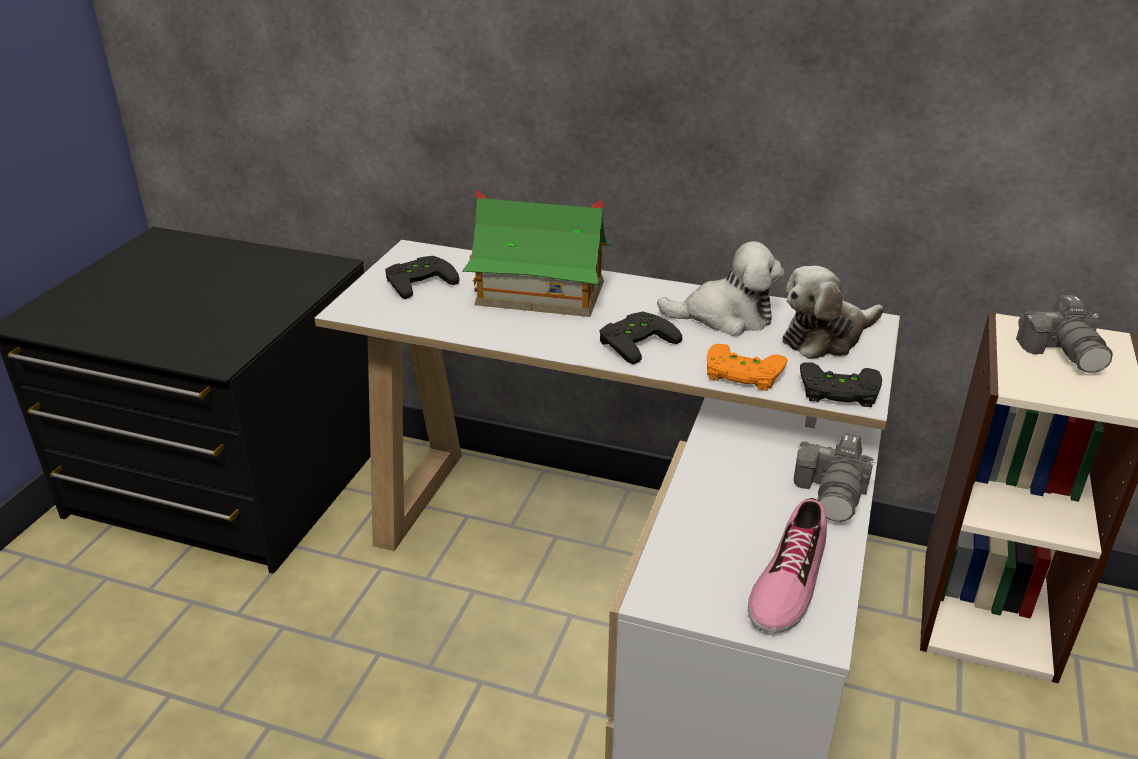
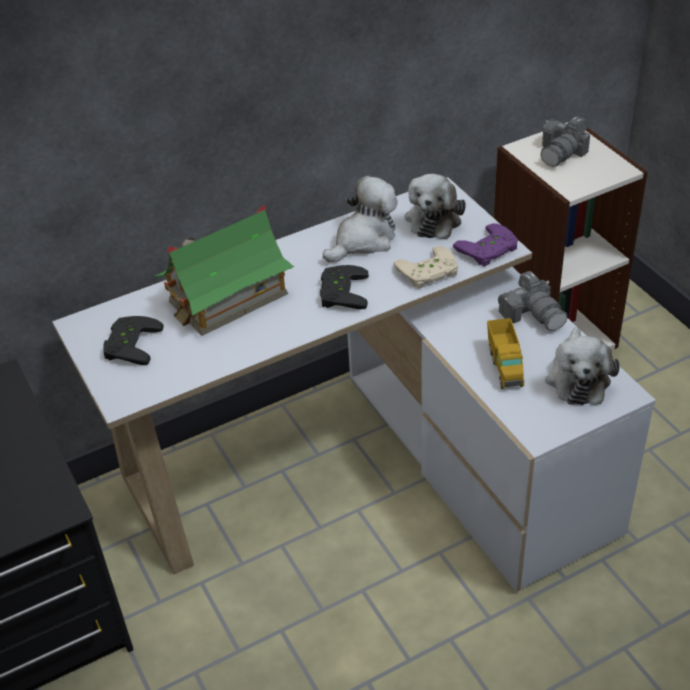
camera: 45 degrees left, 10 degrees up
(724, 514) = (504, 366): none -> toy truck
(742, 374) = (429, 273): orange game controller -> beige game controller
(787, 580) = (578, 378): shoe -> plush toy
(838, 392) = (489, 250): black game controller -> purple game controller
(1063, 352) = (562, 153): camera -> camera turned 90 degrees clockwise

